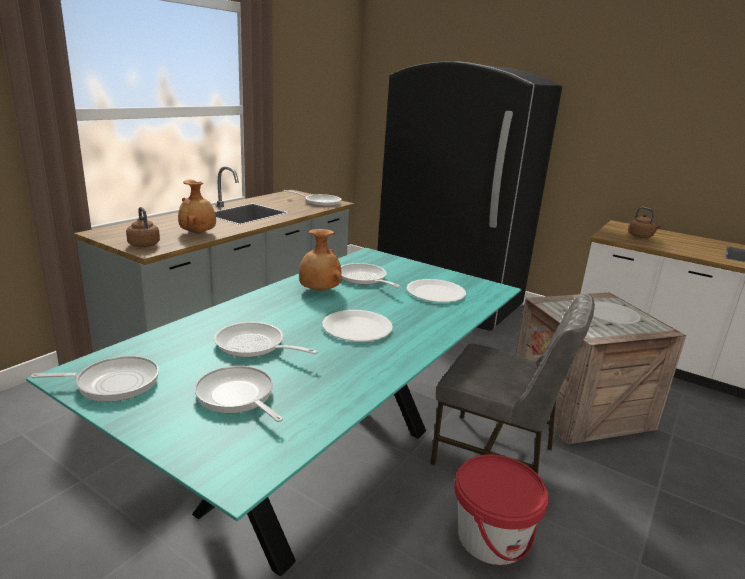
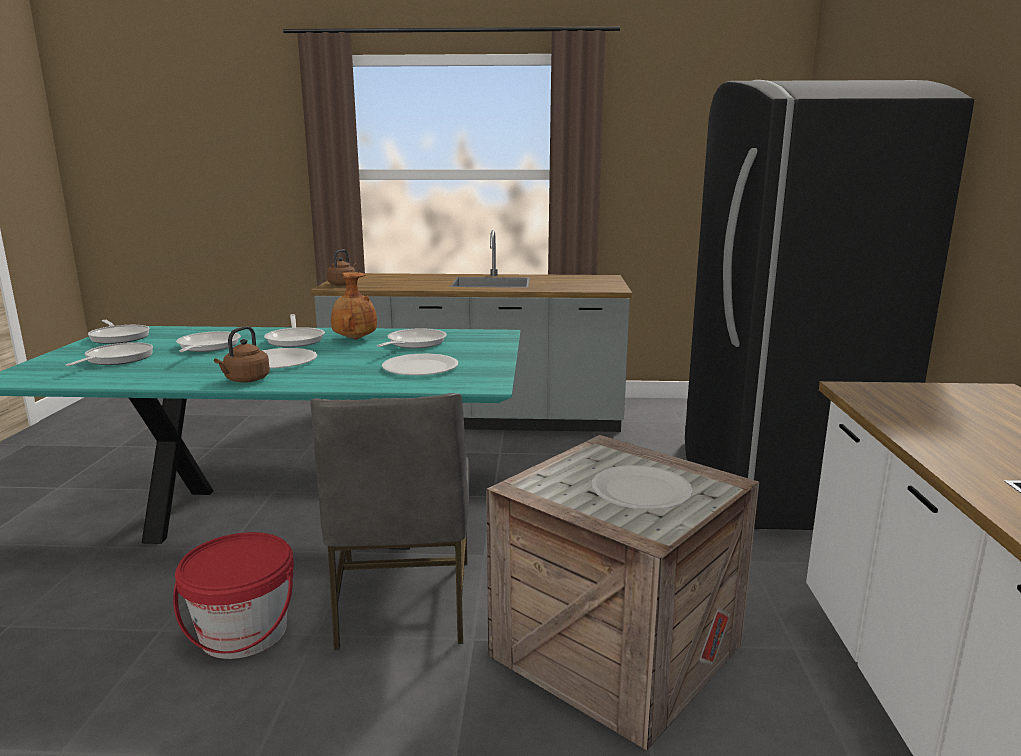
camera: 60 degrees right, 5 degrees down
(198, 233) = (398, 285): brown vase -> none
(319, 202) = (596, 286): frying pan -> frying pan (296, 339)
(641, 236) = (947, 409): brown kettle -> brown kettle (245, 380)

